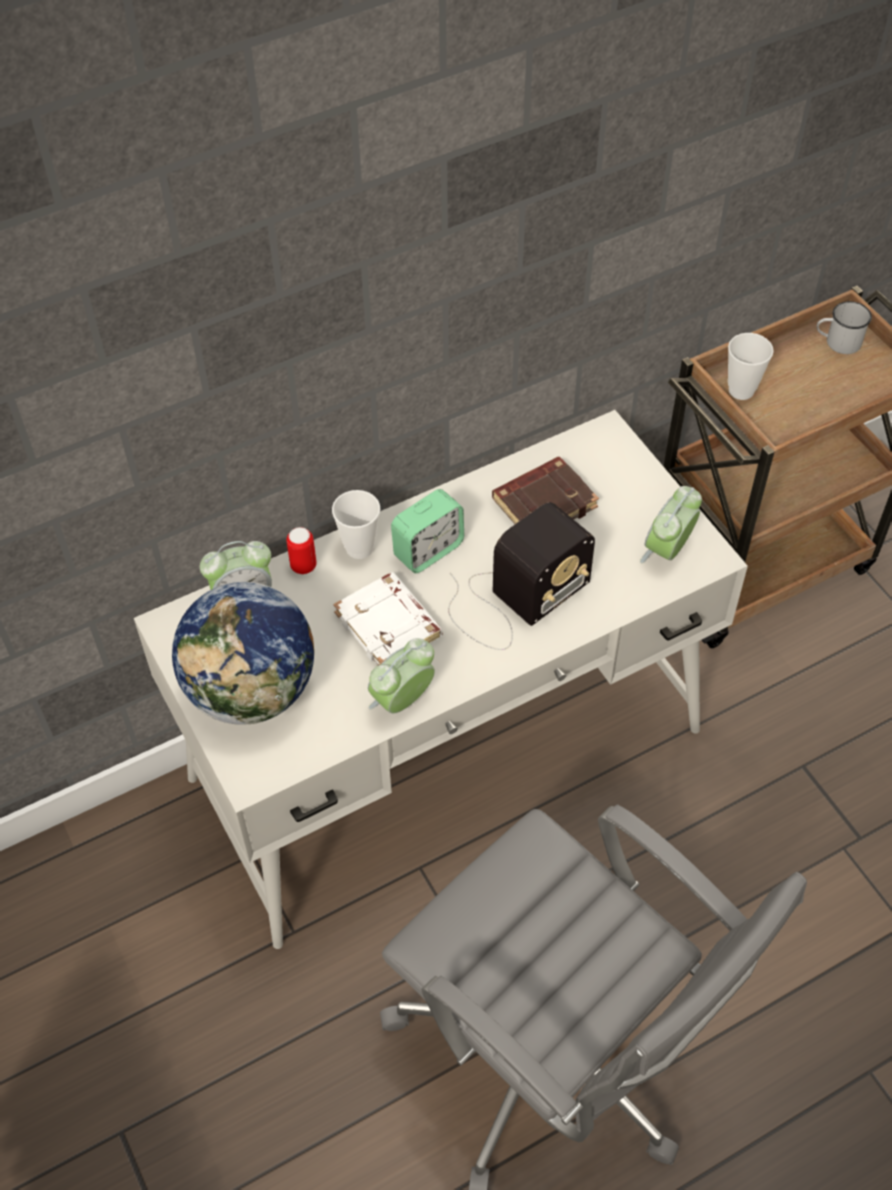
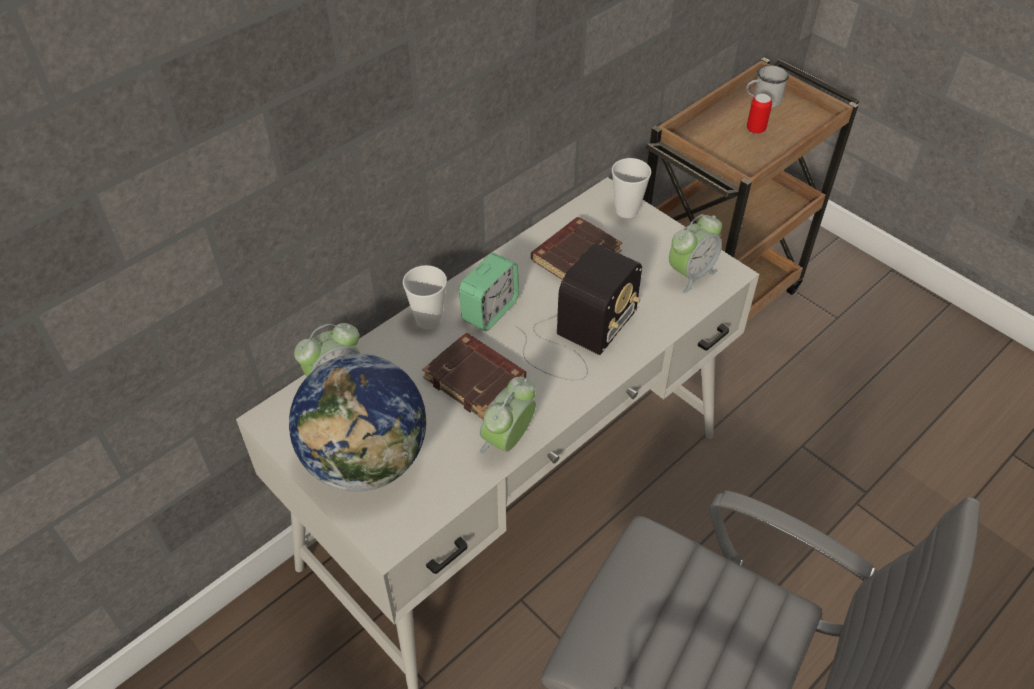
camera: 15 degrees left, 5 degrees down
(303, 566) = (383, 344): can -> can (755, 129)
(390, 626) = (476, 379): white book -> brown book
(667, 550) = (690, 274): alarm clock -> alarm clock turned 150 degrees counterclockwise
(741, 390) = (703, 145): cup -> cup (626, 210)

